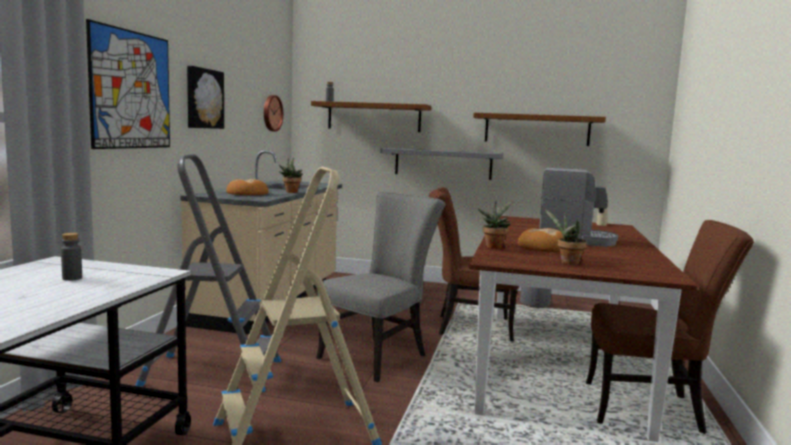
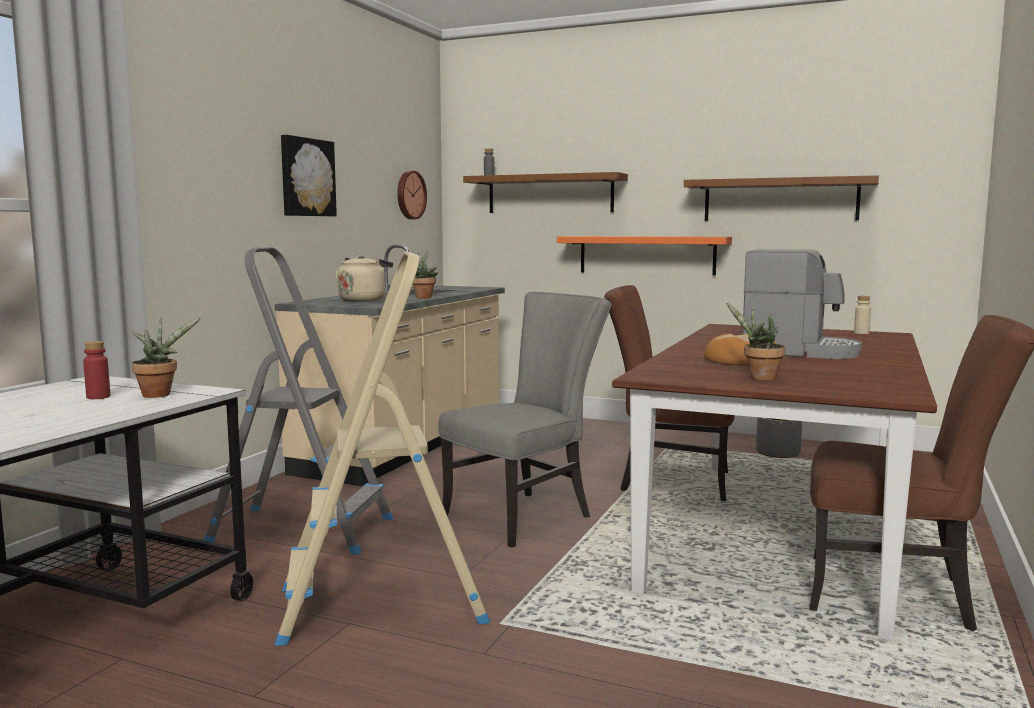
camera: 10 degrees right, 0 degrees up
(72, 278) = (98, 397): grey bottle -> red bottle
(131, 90) = (202, 168): picture -> none
(248, 193) = (363, 300): bread -> beige kettle
(443, 163) = (646, 255): grey shelf -> orange shelf
(494, 246) = (668, 360): potted plant -> potted plant (160, 394)

